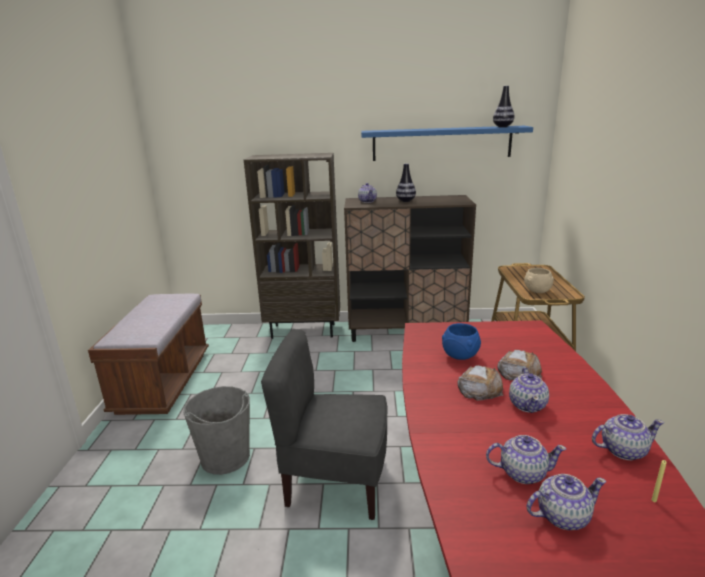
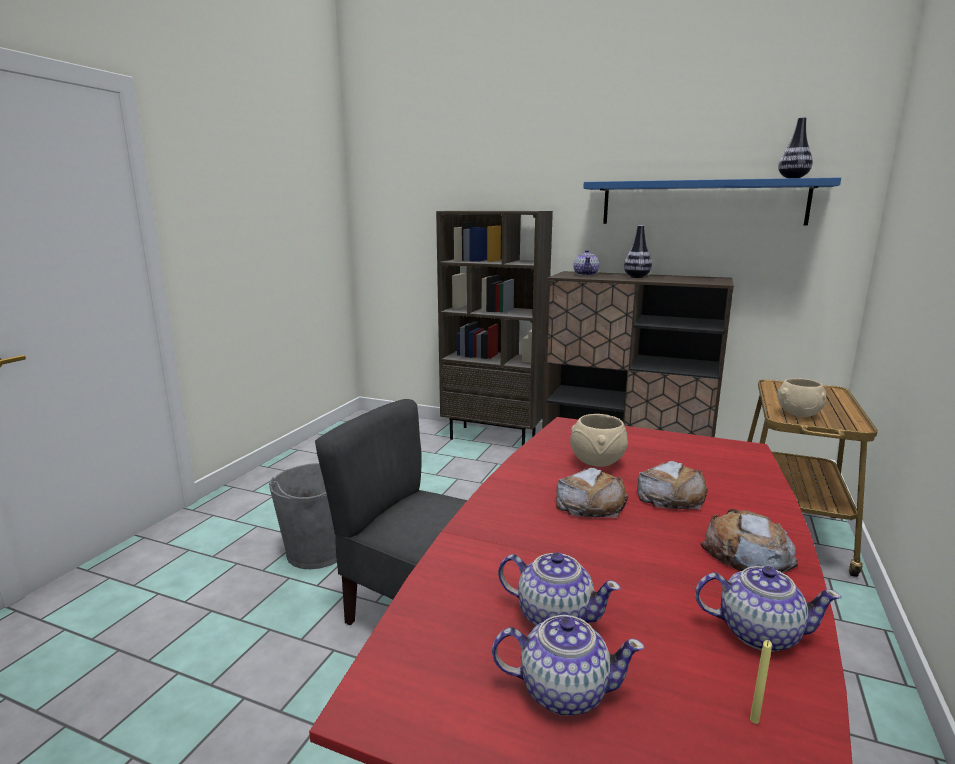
camera: 20 degrees right, 5 degrees down
(163, 382) = (307, 461): brown bench -> none
(460, 356) = (598, 463): blue bowl -> beige bowl
(527, 405) = (645, 537): teapot -> none
(584, 401) = (747, 553): none -> bread

